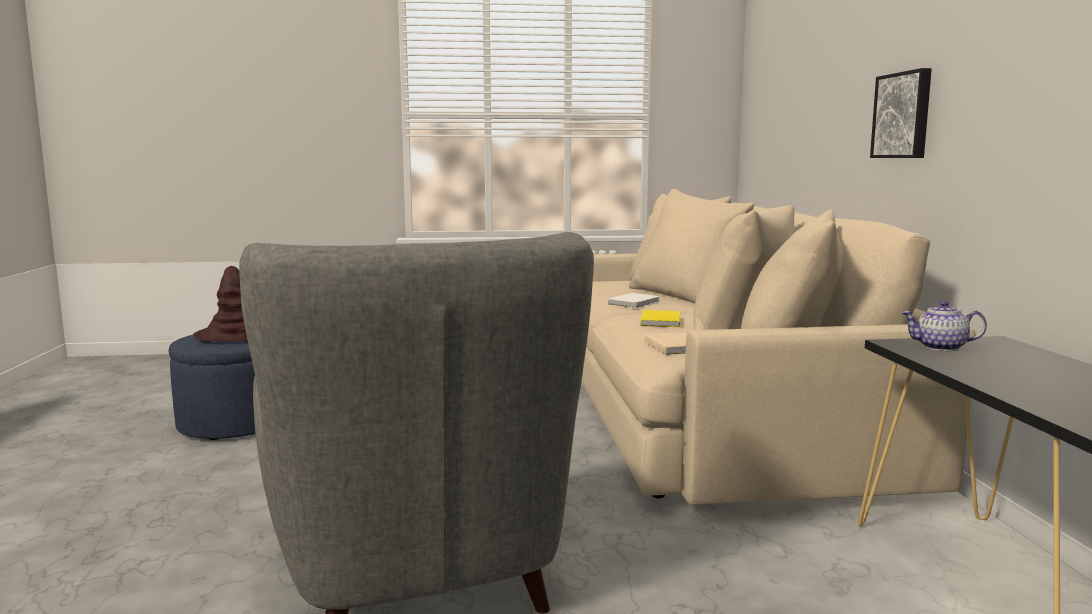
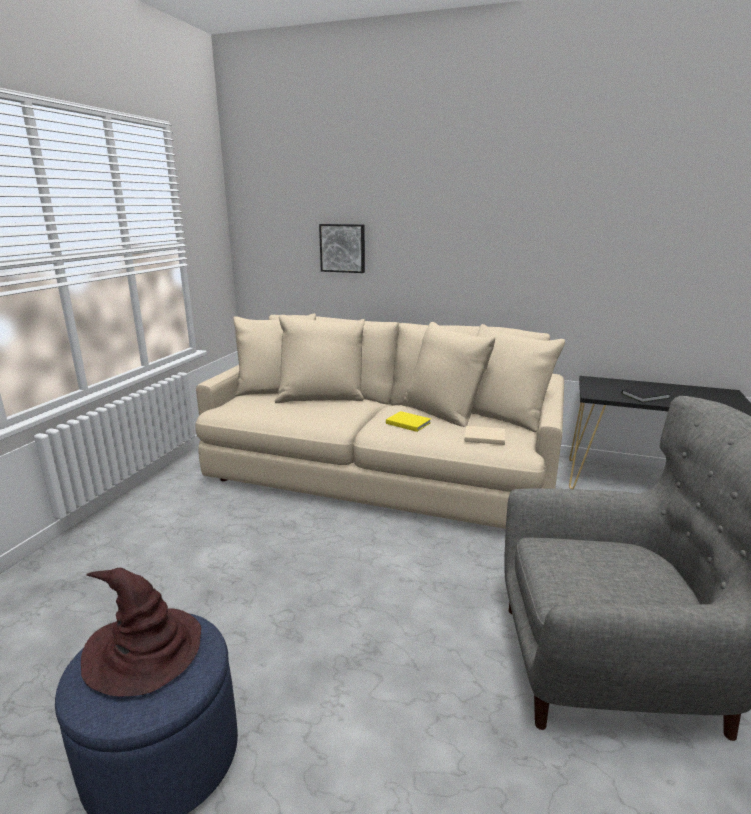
camera: 65 degrees left, 10 degrees up
(635, 303) = (337, 415): white book -> none
(903, 115) = (475, 259): picture -> picture (343, 248)
(940, 347) = (603, 391): teapot -> none
(988, 368) = (646, 396): none -> black book

